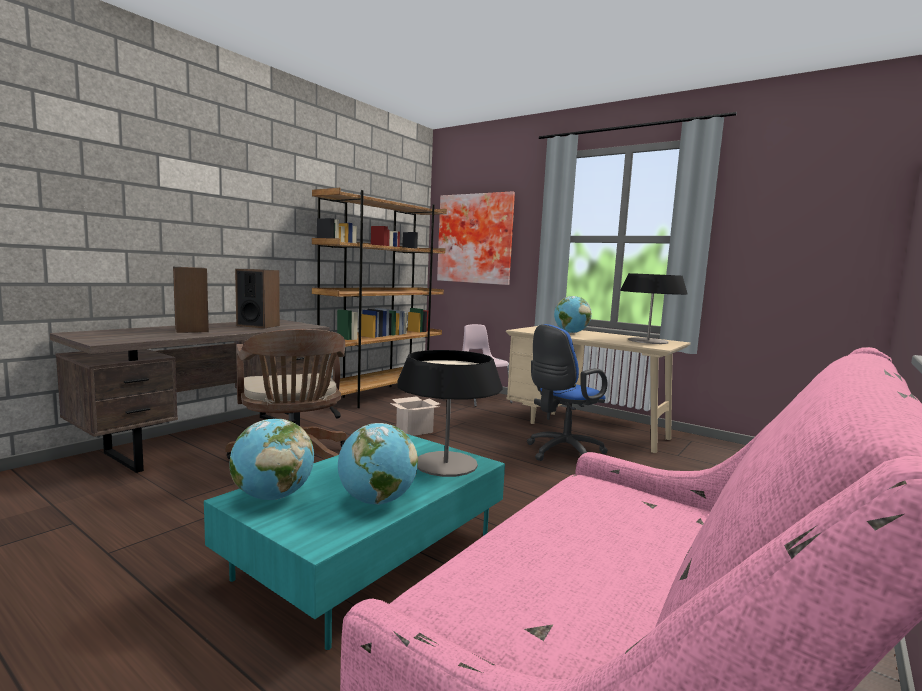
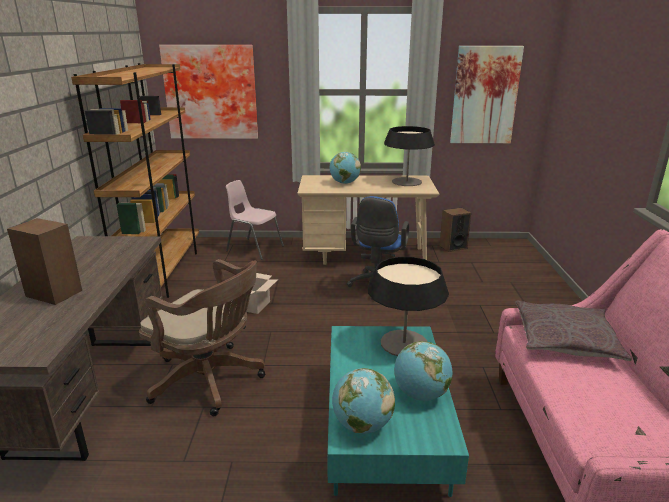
camera: 35 degrees left, 15 degrees up
(258, 325) = (94, 259): speaker -> speaker (453, 247)
(631, 506) = (565, 339): none -> grey pillow
(787, 244) = (485, 96): none -> picture

